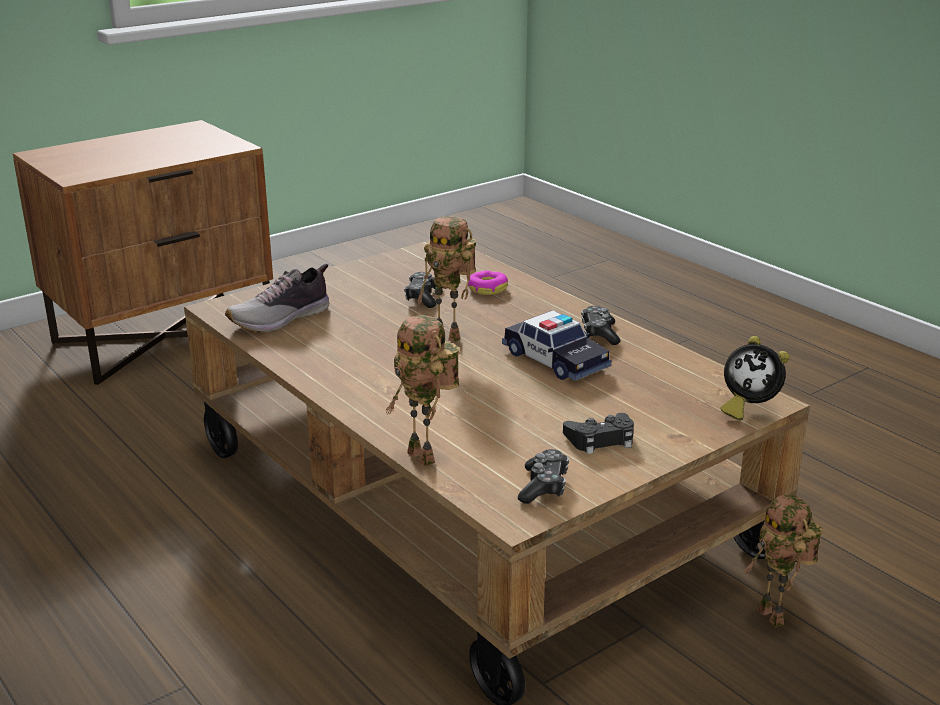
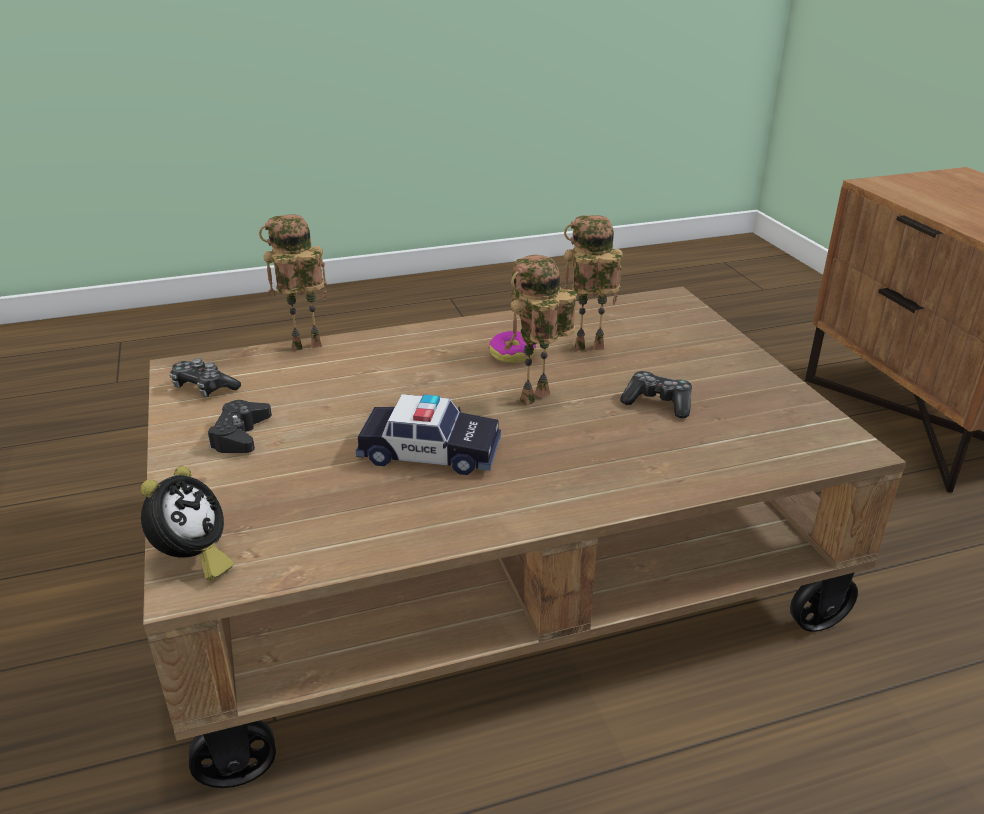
camera: 110 degrees right, 5 degrees up
(282, 319) = (629, 322): shoe -> none
(487, 289) = (672, 453): donut -> donut (512, 354)
(555, 360) = (430, 452): toy car -> toy car turned 150 degrees counterclockwise
(599, 333) = (480, 506): game controller -> none
(748, 408) = (193, 560): alarm clock -> alarm clock turned 150 degrees clockwise
(775, 617) = (129, 738): toy robot -> toy robot (587, 349)

